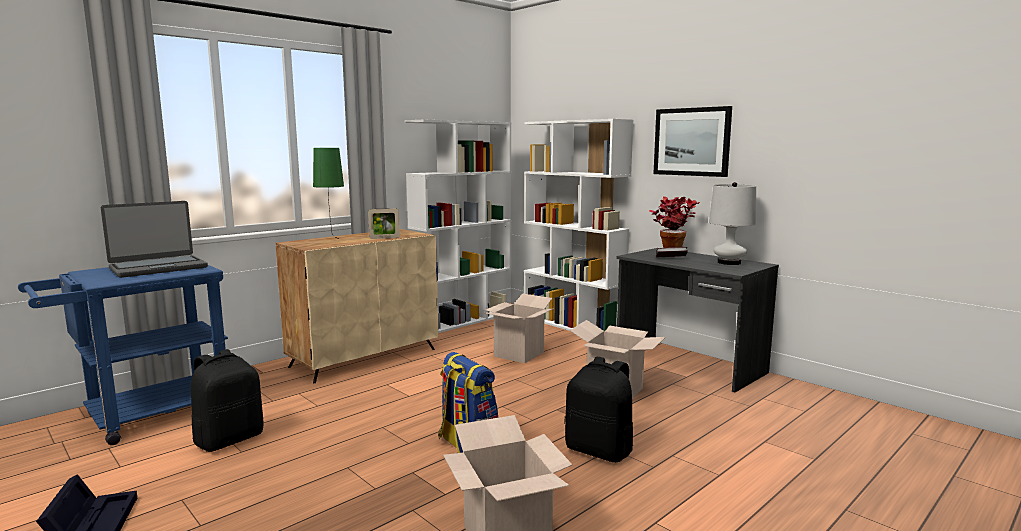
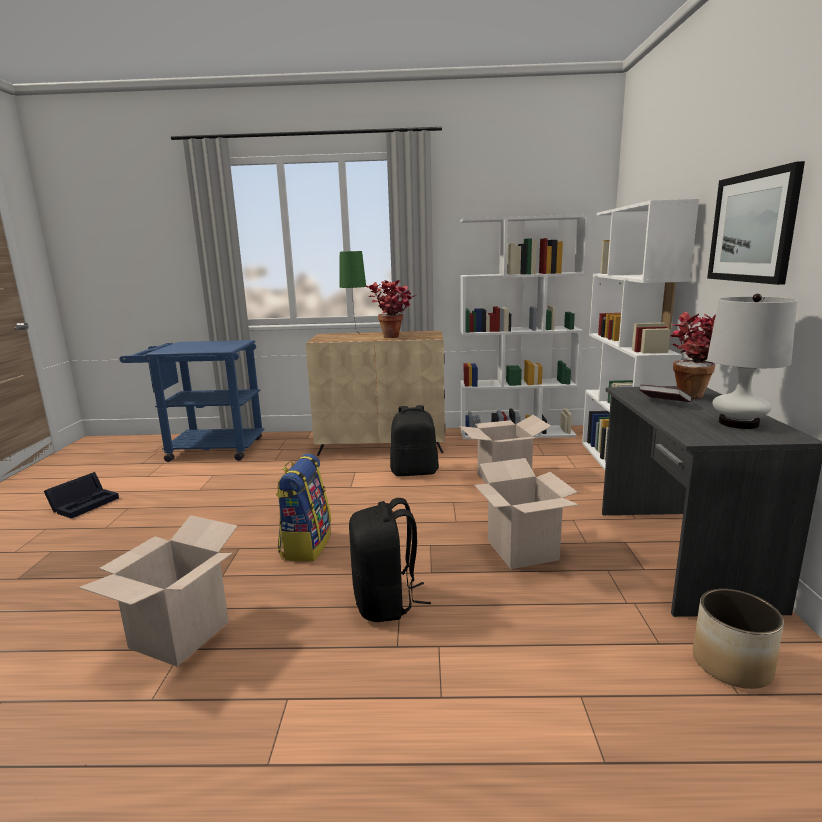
camera: 45 degrees right, 5 degrees up
(158, 268) = (214, 345): laptop -> none
(229, 439) = (210, 479): black backpack -> black backpack (414, 472)
(384, 238) = (393, 338): picture frame -> potted plant
(785, 401) = (732, 664): none -> planter

